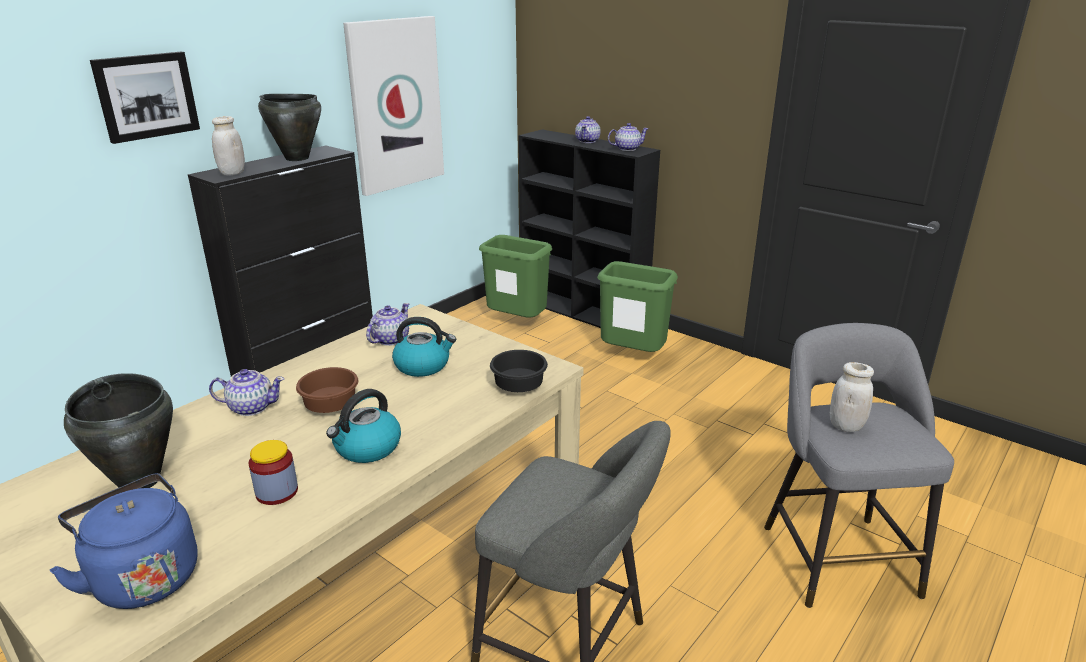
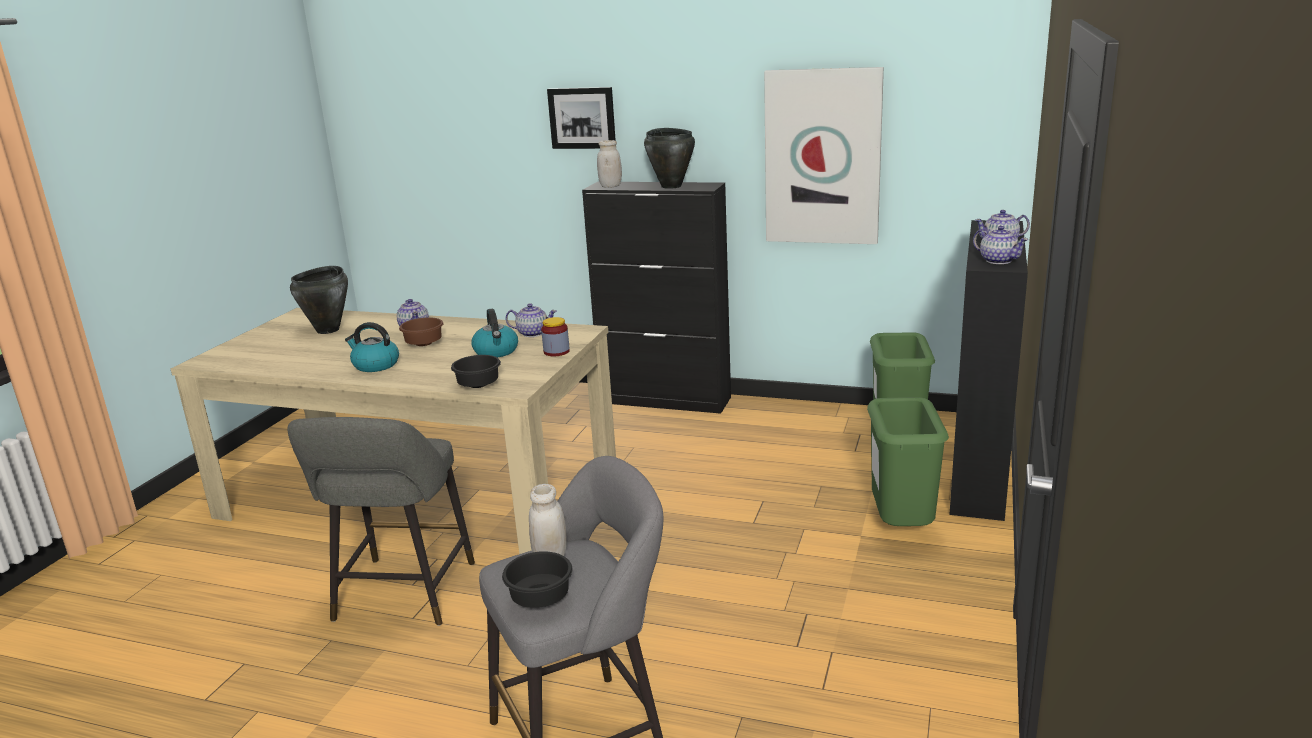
camera: 70 degrees right, 5 degrees down
(143, 576) = (246, 355): blue kettle -> none
(277, 492) = (322, 358): jar -> jar (556, 352)
(905, 440) = (538, 598): none -> black bowl

